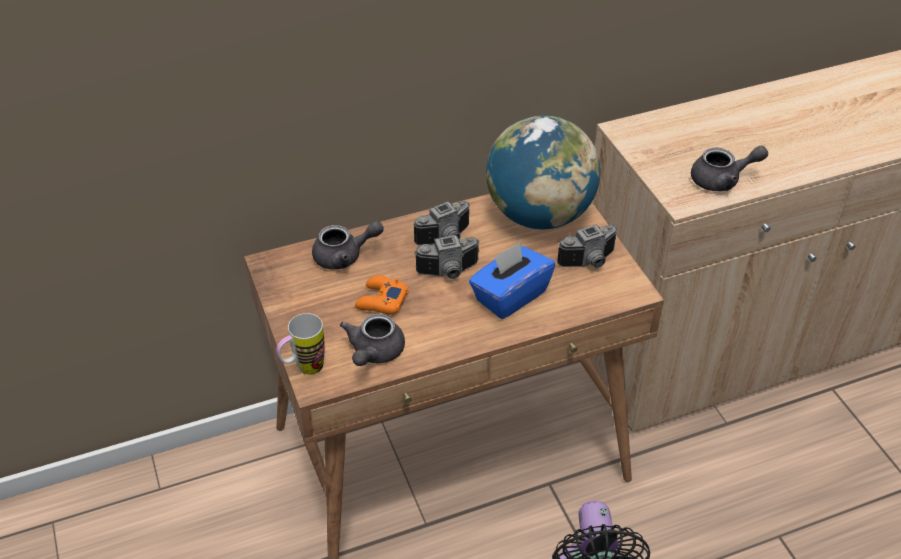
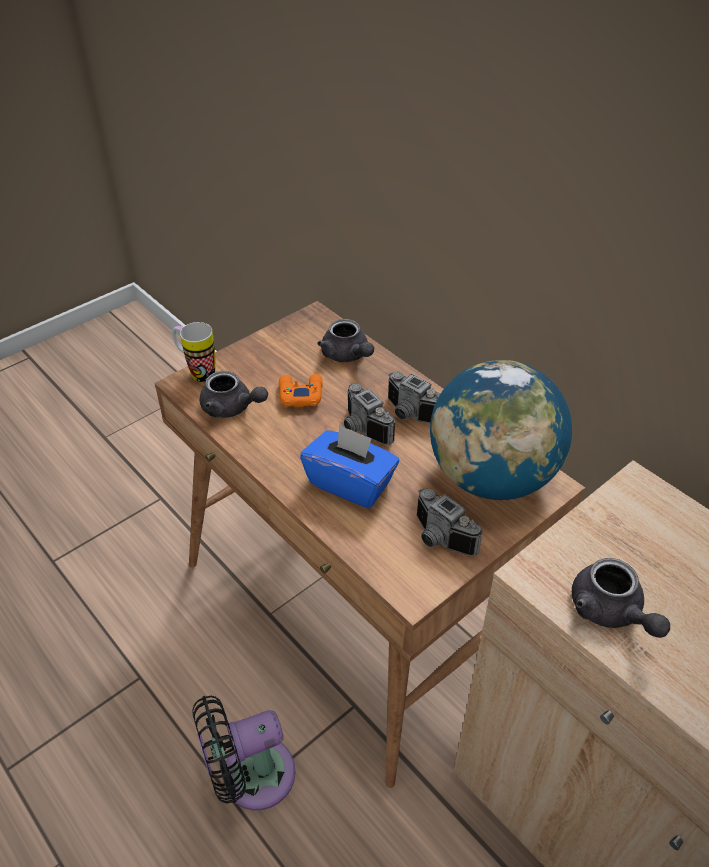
camera: 70 degrees right, 0 degrees up
(374, 353) = (232, 408): grey teapot -> grey teapot turned 150 degrees counterclockwise

